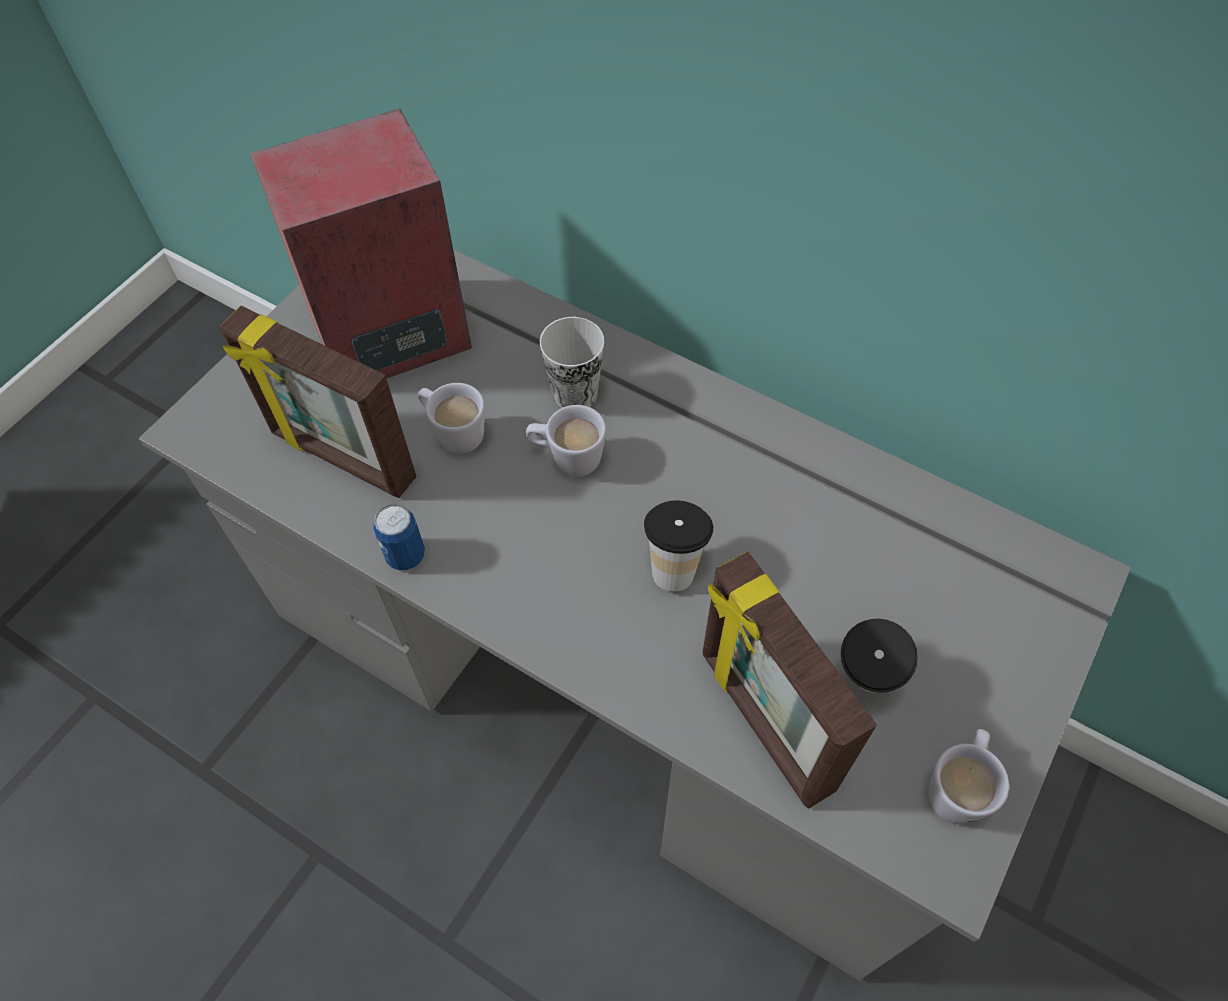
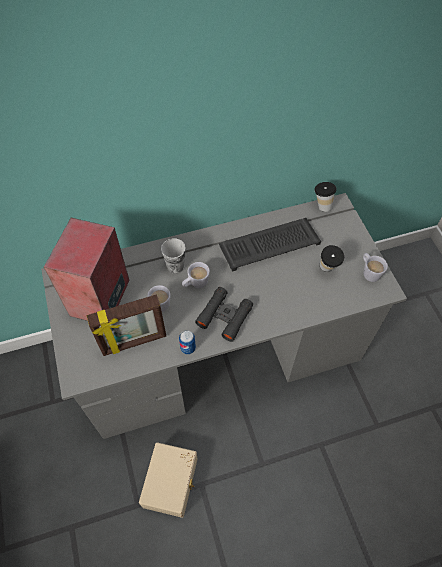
camera: 50 degrees left, 0 degrees up
(284, 796) = (172, 482): none -> beige storage box
(539, 566) = (224, 316): none -> black binoculars
(674, 565) = (255, 284): cup -> cup (321, 205)
(763, 722) = (318, 299): picture frame -> none
(808, 516) = (270, 243): none -> keyboard

